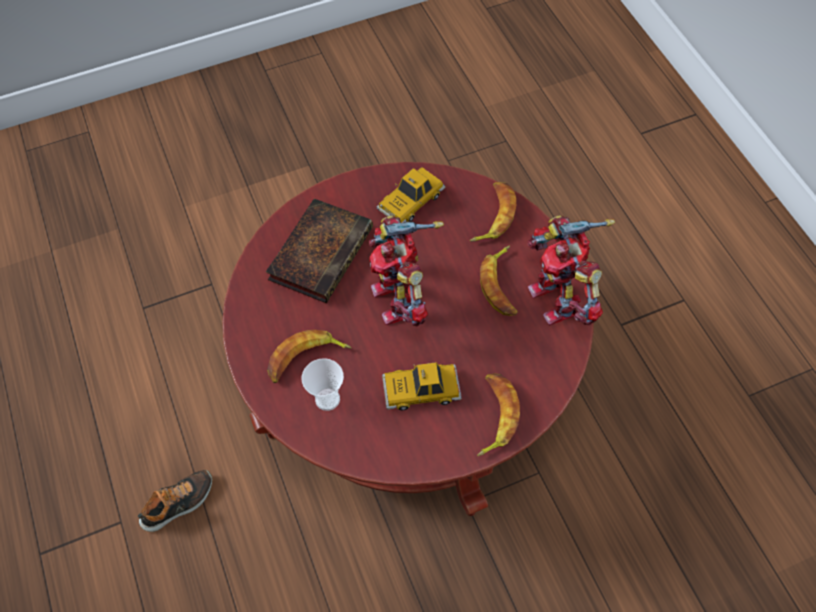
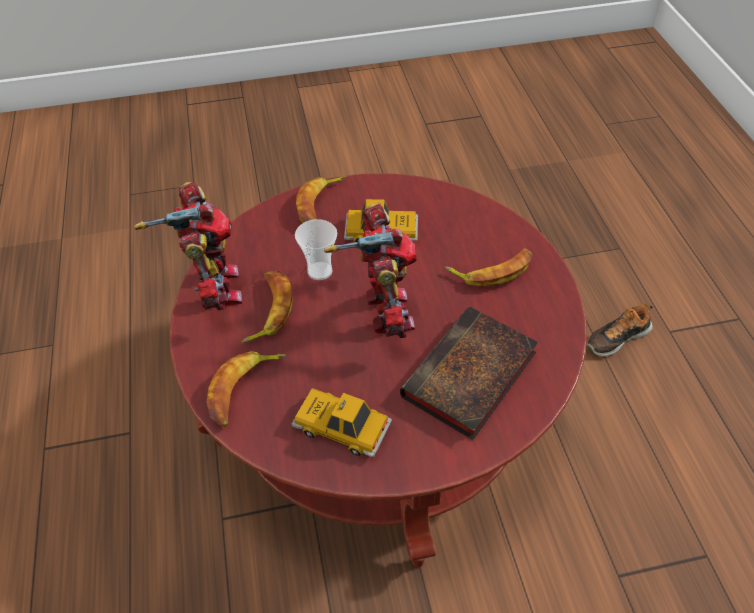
camera: 170 degrees left, 10 degrees down
(327, 399) = (472, 236): cup -> cup (320, 271)
(411, 201) = (342, 427): toy car -> toy car turned 120 degrees counterclockwise

